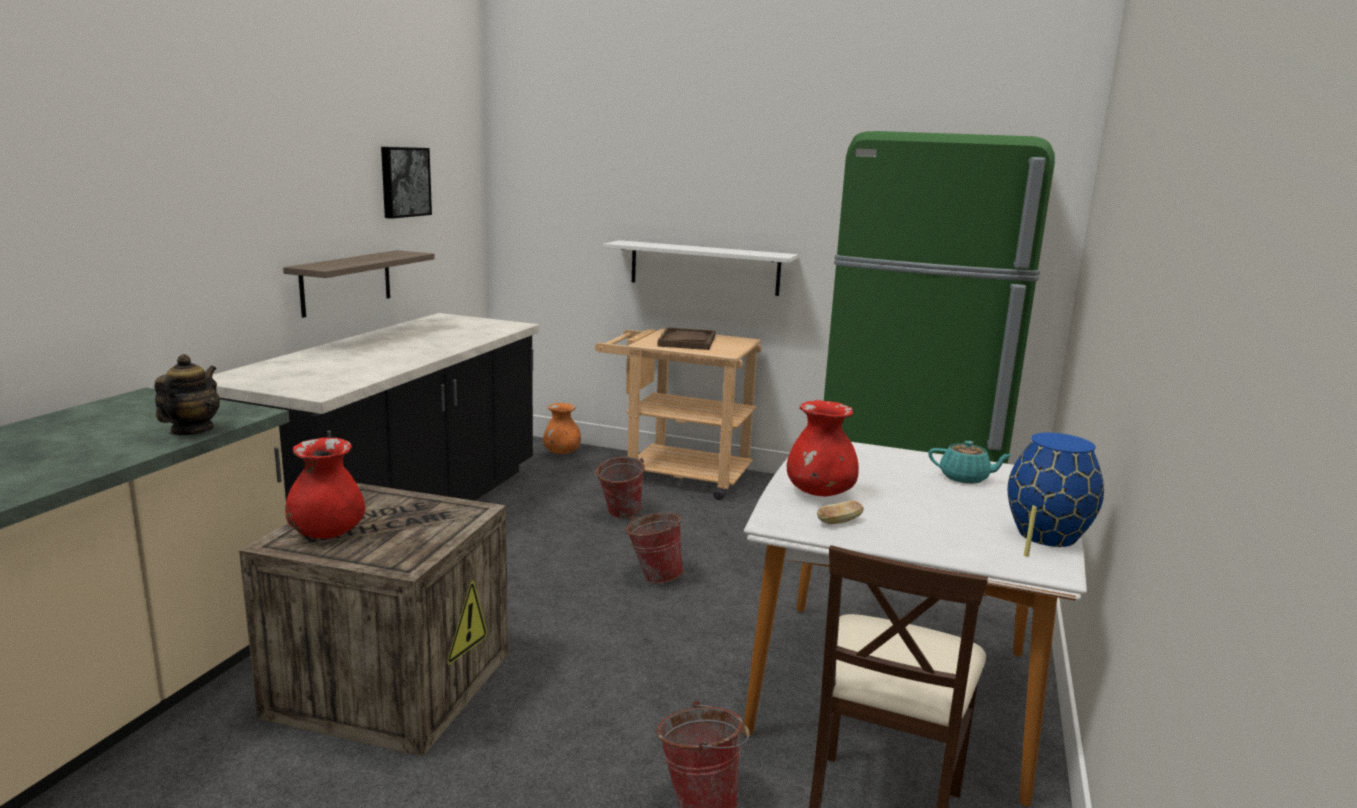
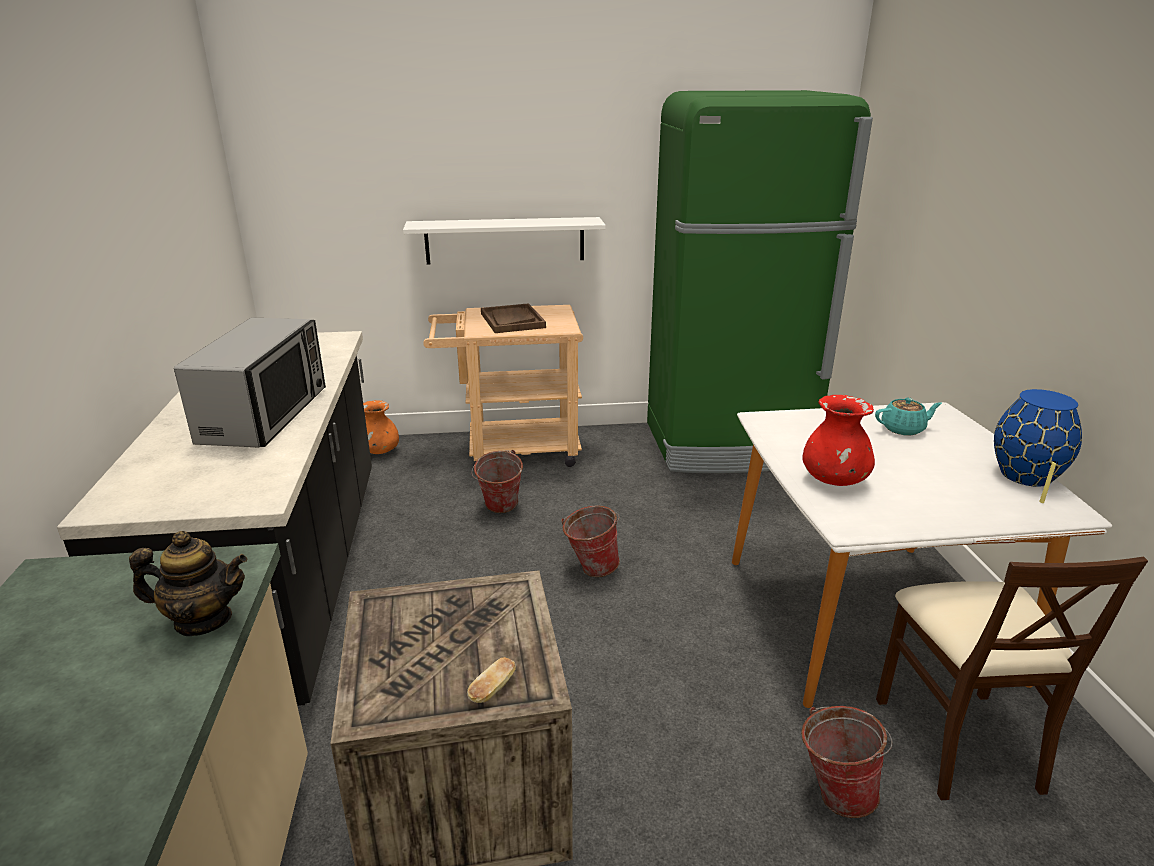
camera: 25 degrees left, 10 degrees up
(191, 431) = (203, 620): teapot -> teapot turned 105 degrees clockwise
(327, 533) = (404, 678): red vase -> none
(346, 282) = (154, 332): shelf -> none
(392, 355) = (266, 415): none -> microwave
(404, 182) = (171, 189): picture -> none
(839, 522) = (889, 510): bread -> bread (492, 689)

